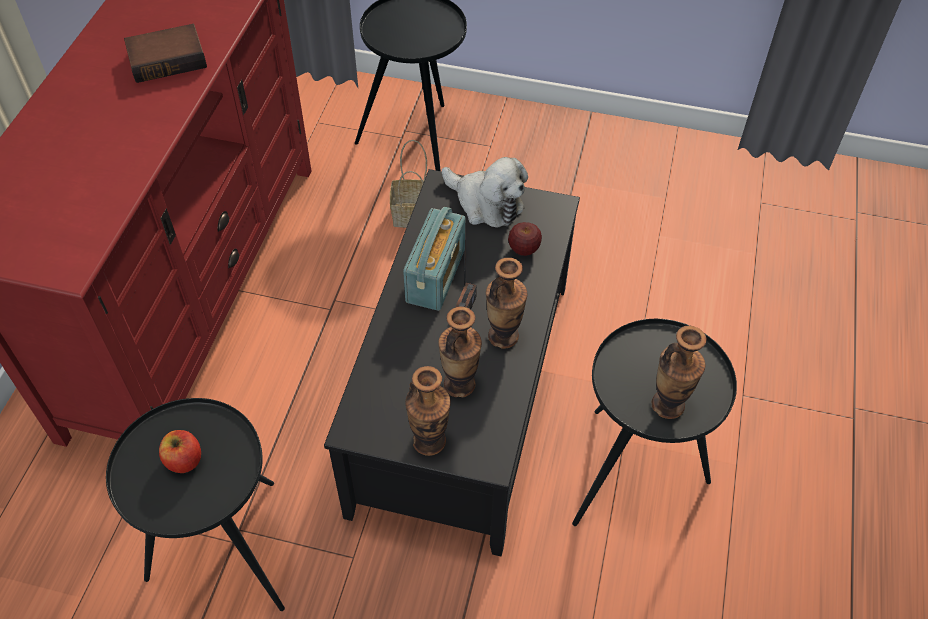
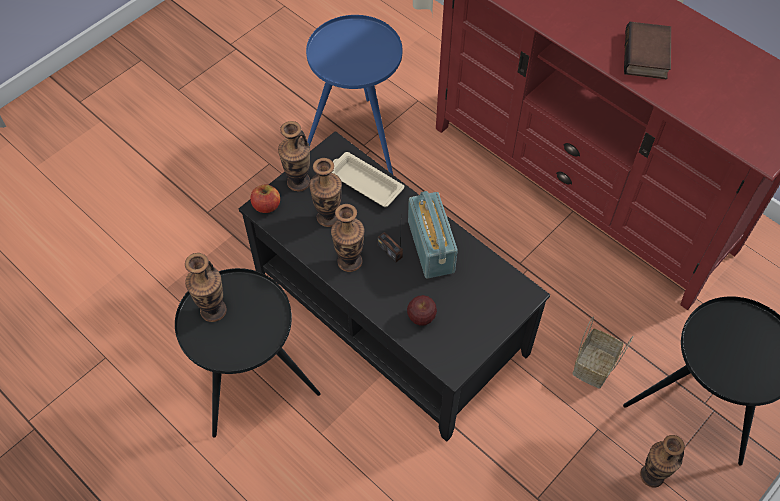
camera: 120 degrees right, 5 degrees up
(184, 460) = (358, 52): apple -> apple (266, 206)
(226, 554) = (358, 139): black side table -> blue side table
(387, 373) = (364, 182): none -> beige tray
(436, 275) = (431, 246): radio -> radio turned 150 degrees counterclockwise
(486, 203) = (486, 316): plush toy -> none
(491, 150) = (652, 475): none -> vase

